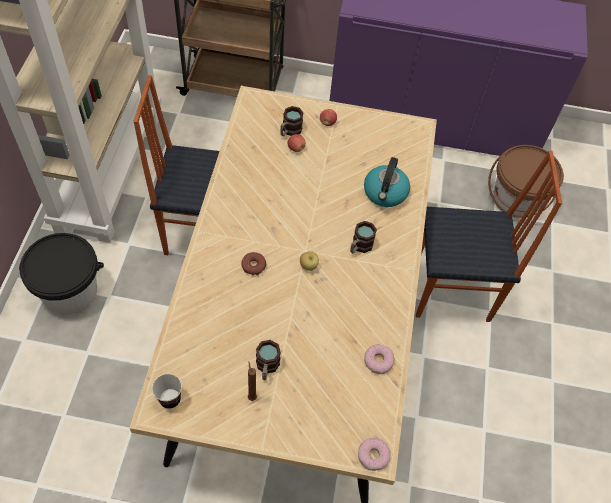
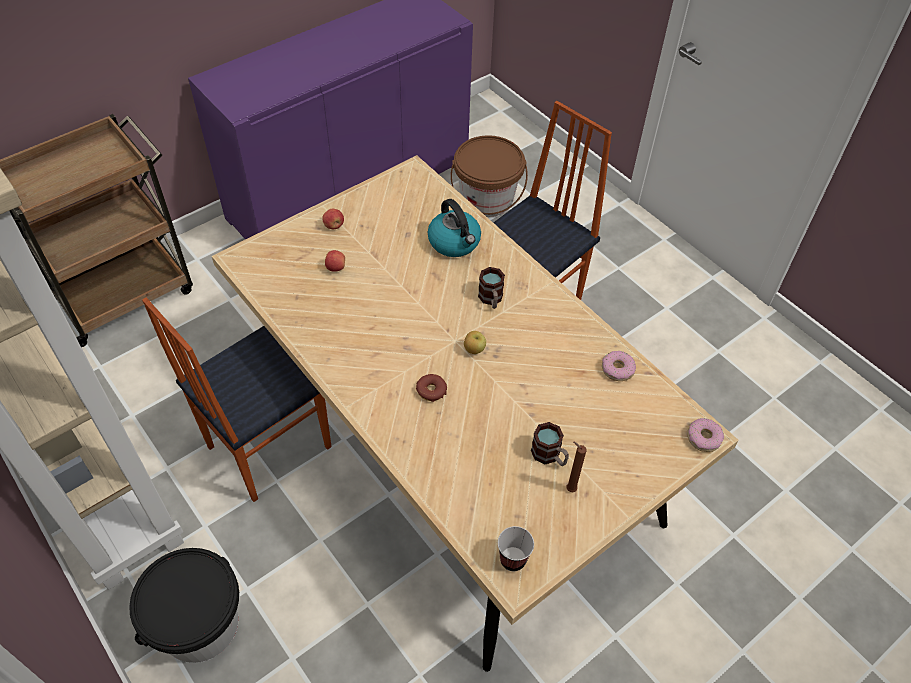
camera: 45 degrees left, 5 degrees down
(289, 131) = (311, 258): mug -> none

